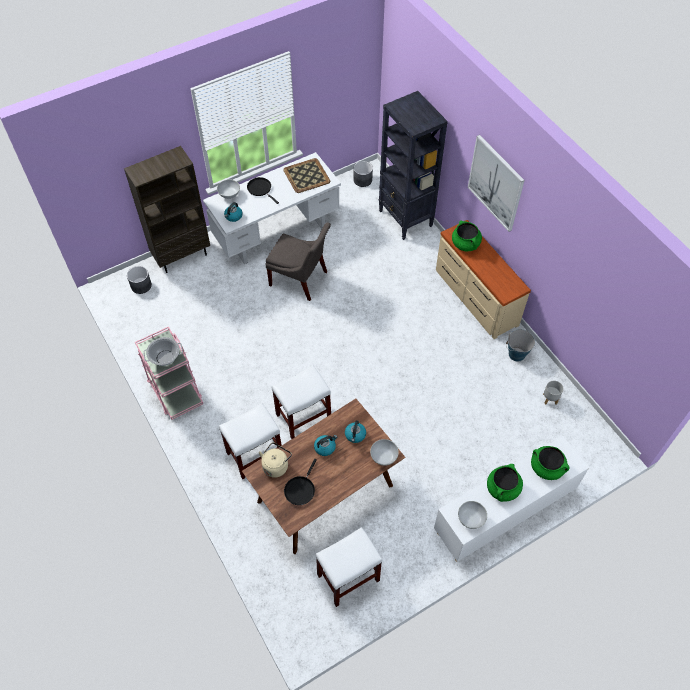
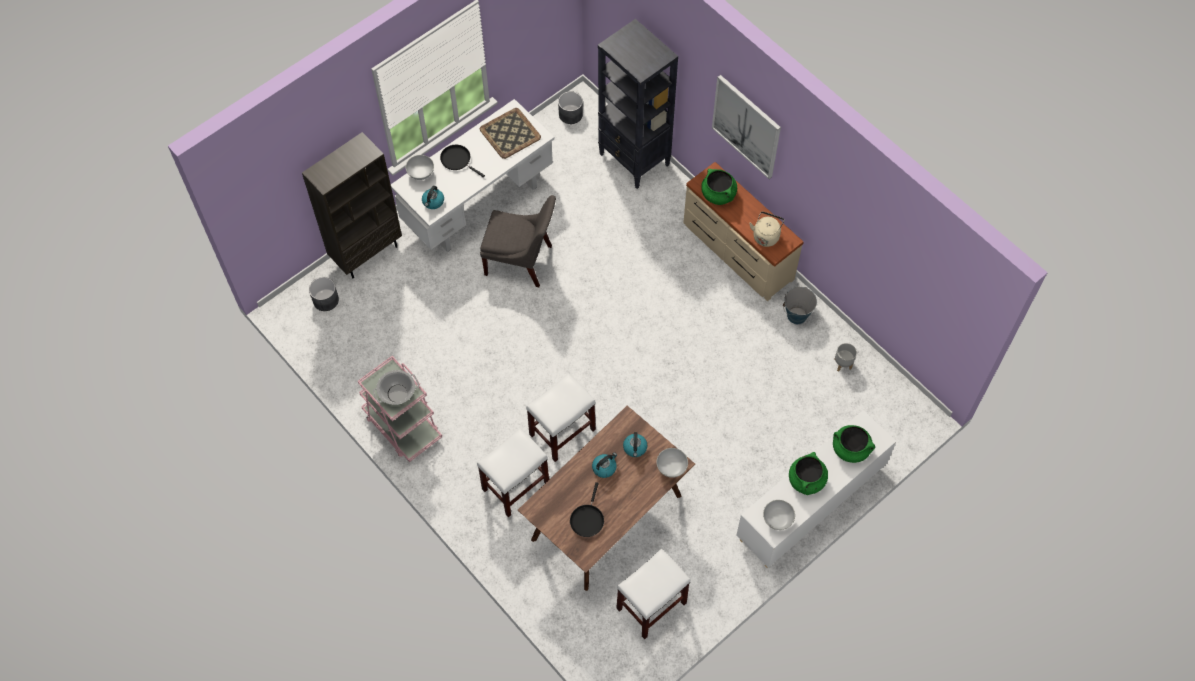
camera: 10 degrees left, 5 degrees up
(276, 465) = (554, 497): beige kettle -> beige kettle (766, 235)

